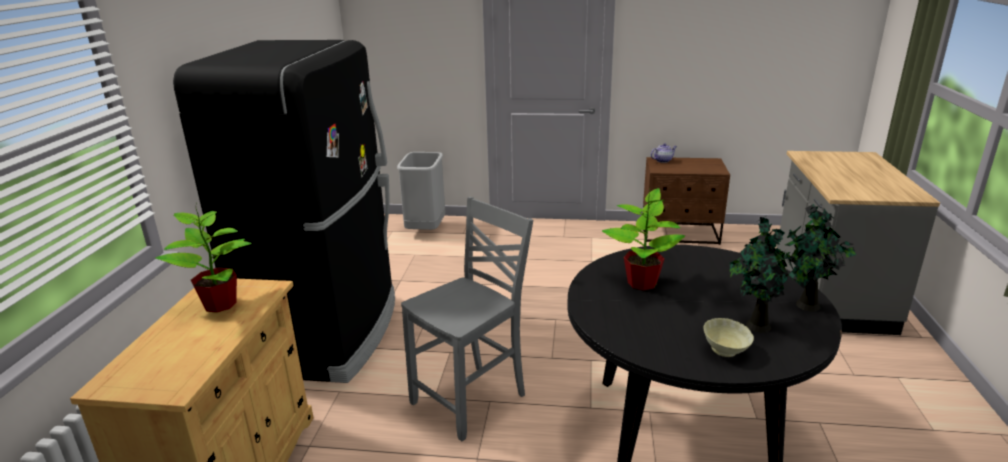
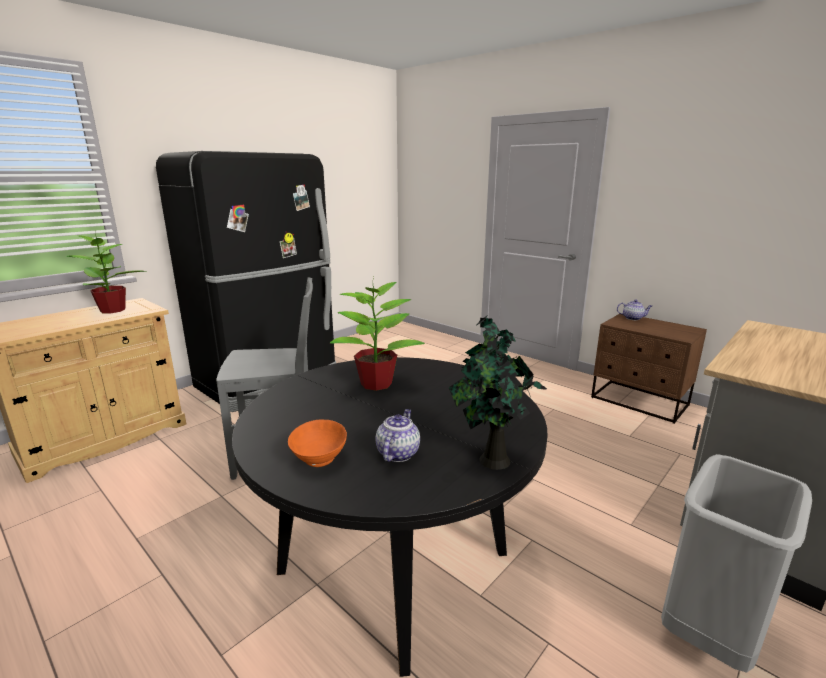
camera: 35 degrees right, 5 degrees down
(426, 230) = (421, 340): grey trash can -> grey trash can (711, 633)
(725, 351) = (318, 460): beige bowl -> orange bowl
(756, 325) = (397, 453): potted plant -> teapot

